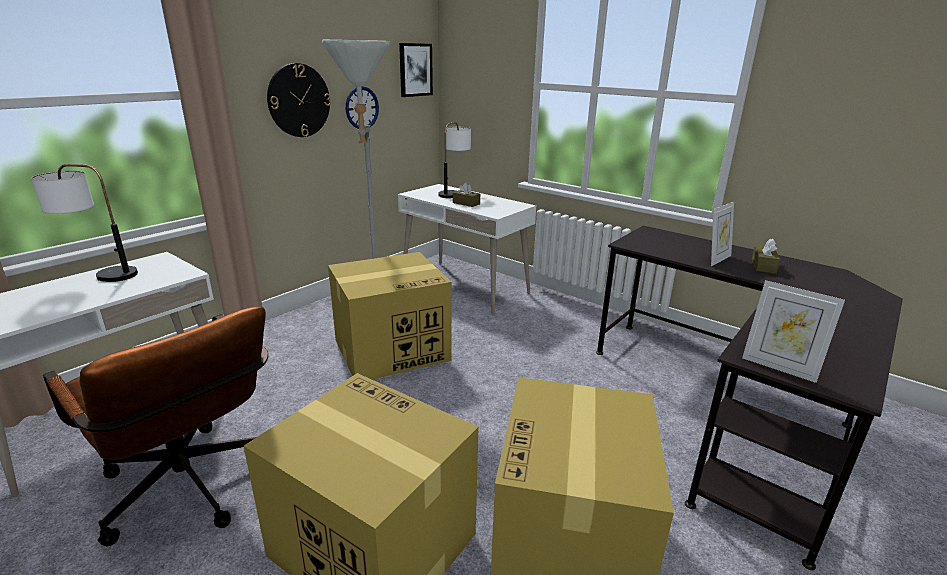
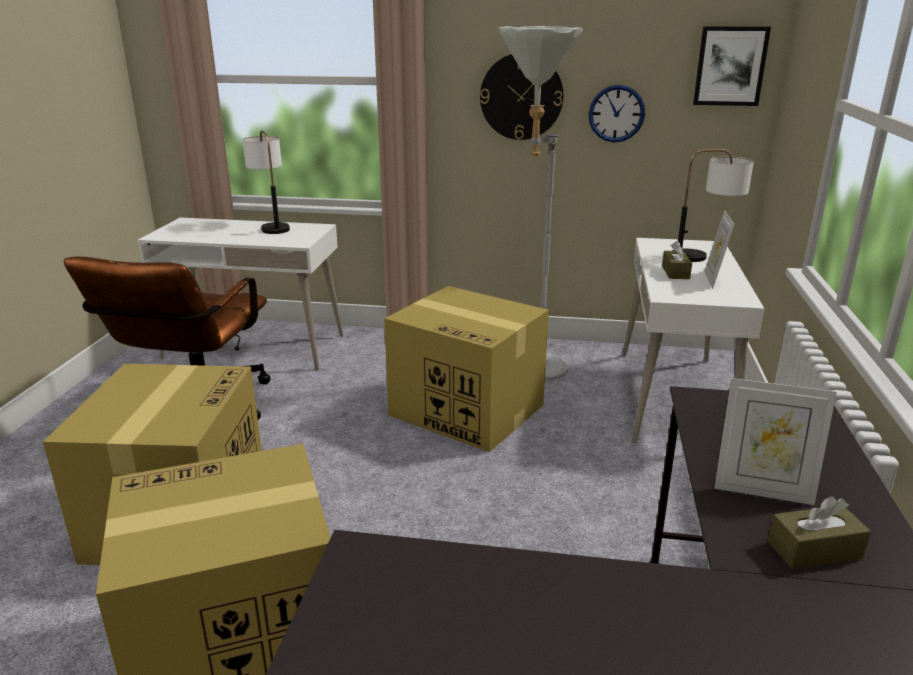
camera: 60 degrees right, 0 degrees up
(779, 367) = (344, 588): picture frame -> picture frame (713, 280)

